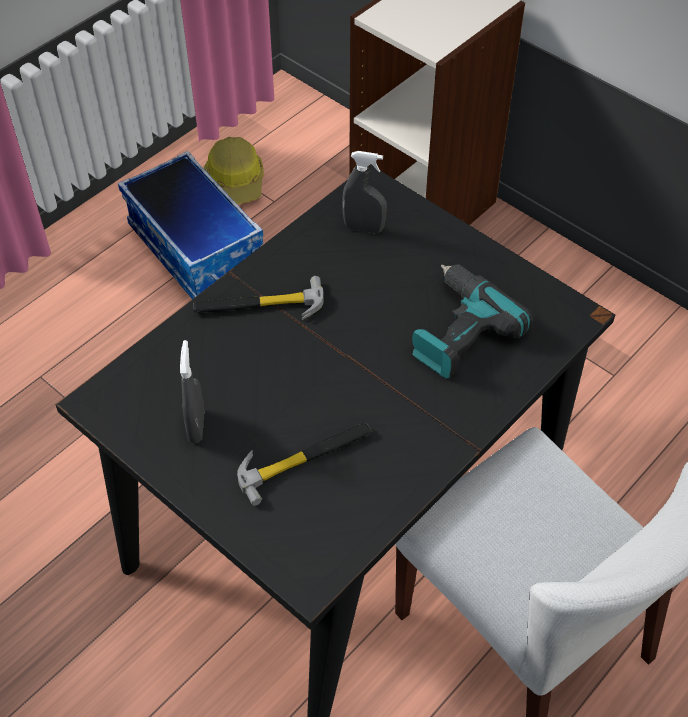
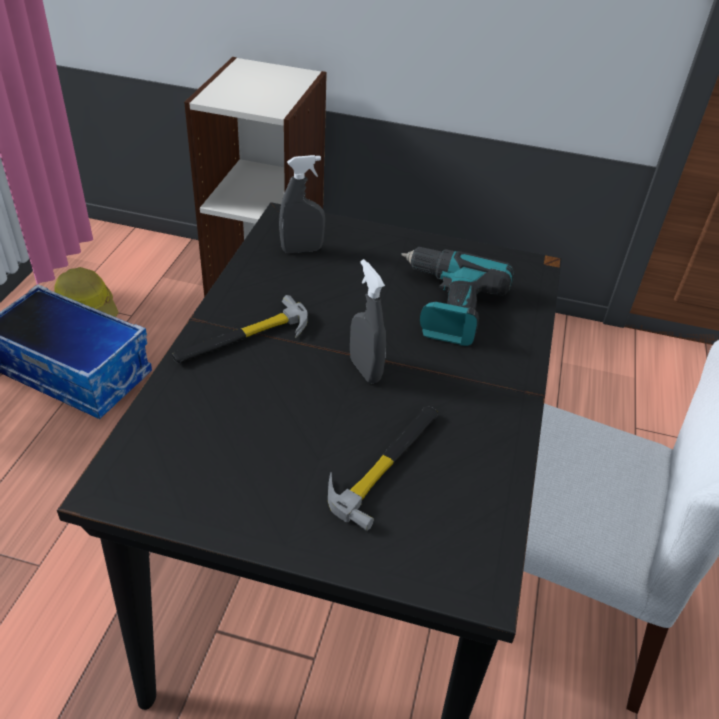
camera: 30 degrees left, 10 degrees down
(196, 426) = (247, 472): grey spray bottle -> grey spray bottle (365, 370)

